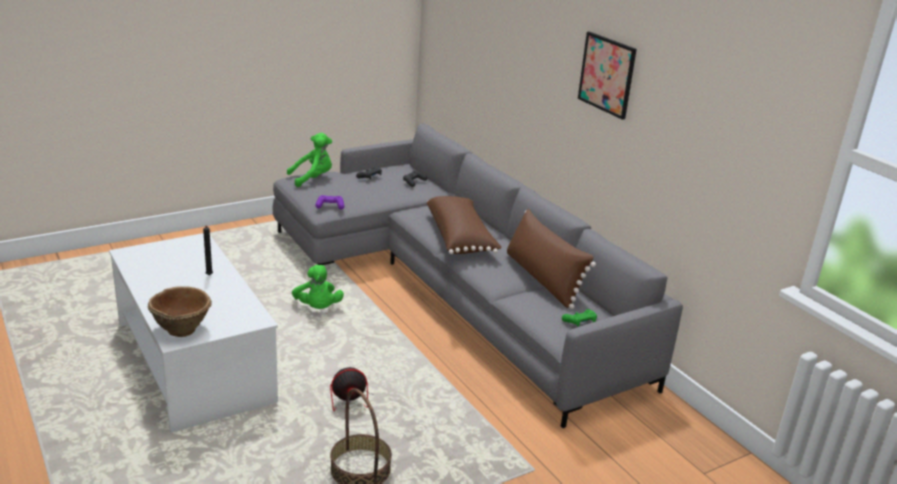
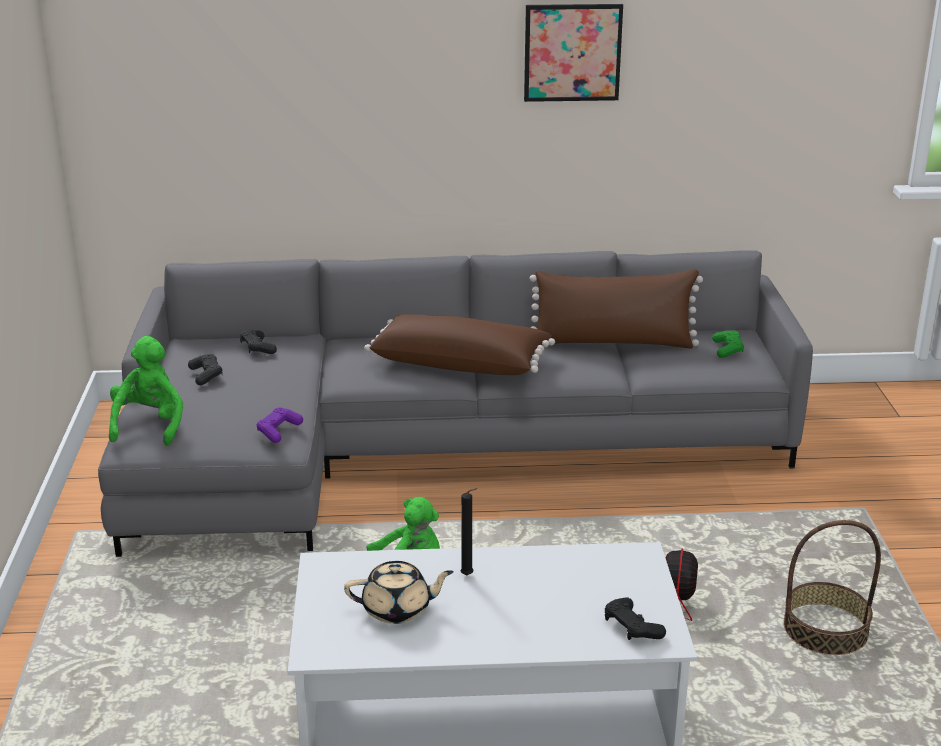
camera: 60 degrees left, 0 degrees up
(169, 264) = (398, 609): none -> beige teapot
(181, 328) = (632, 628): brown bowl -> black game controller

